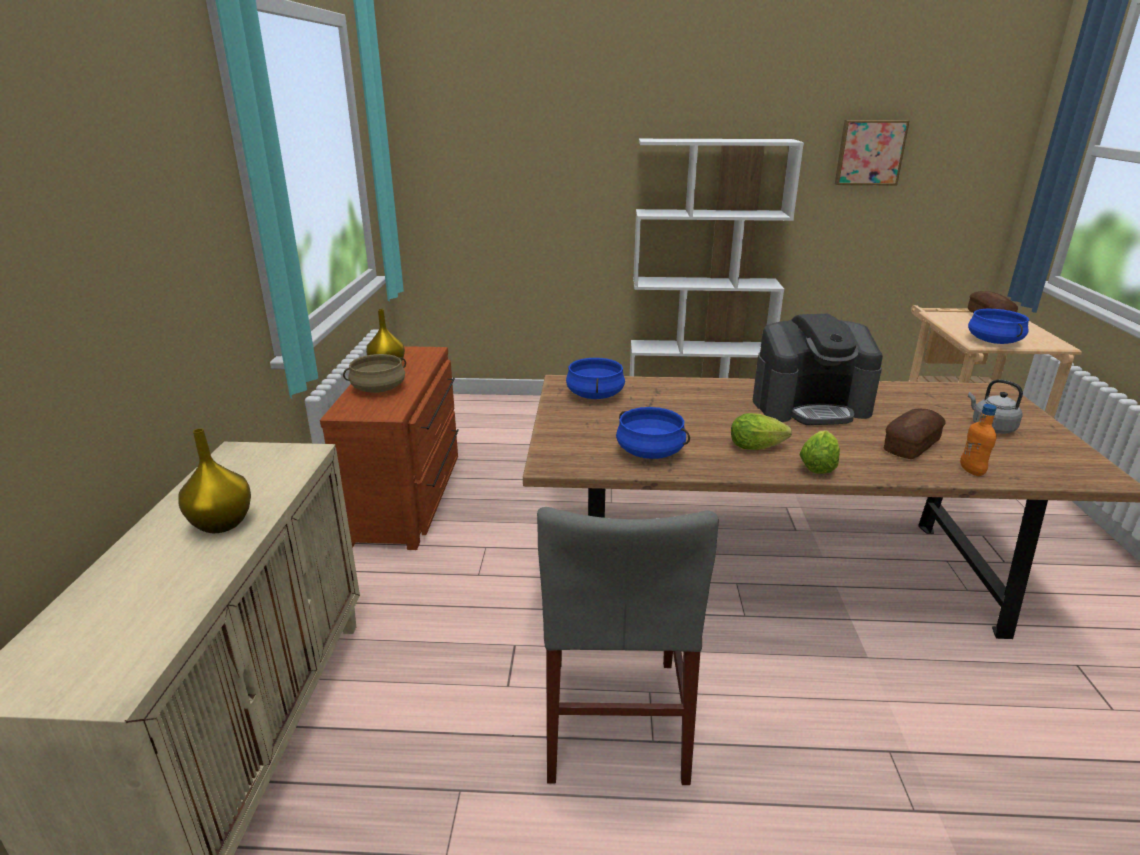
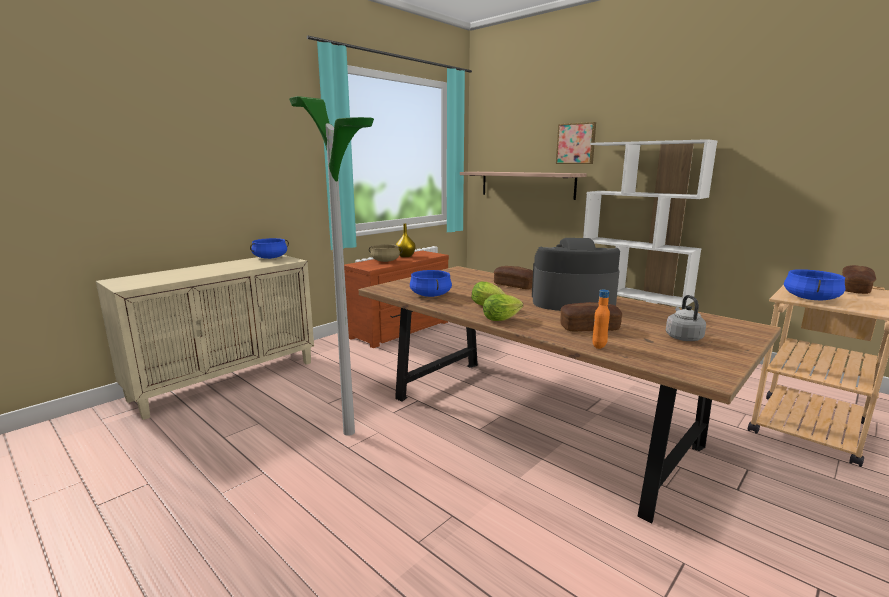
camera: 40 degrees right, 10 degrees down
(221, 524) = (227, 268): yellow vase -> none
(508, 203) = (526, 184): none -> shelf
(595, 395) = (460, 275): blue cooking pot -> blue cooking pot (270, 258)
(615, 717) = (348, 432): grey chair -> floor lamp
(698, 395) = (514, 285): none -> bread
(810, 406) = (571, 302): coffee machine -> coffee machine turned 150 degrees clockwise
(869, 152) = (789, 149): picture -> picture (576, 143)

